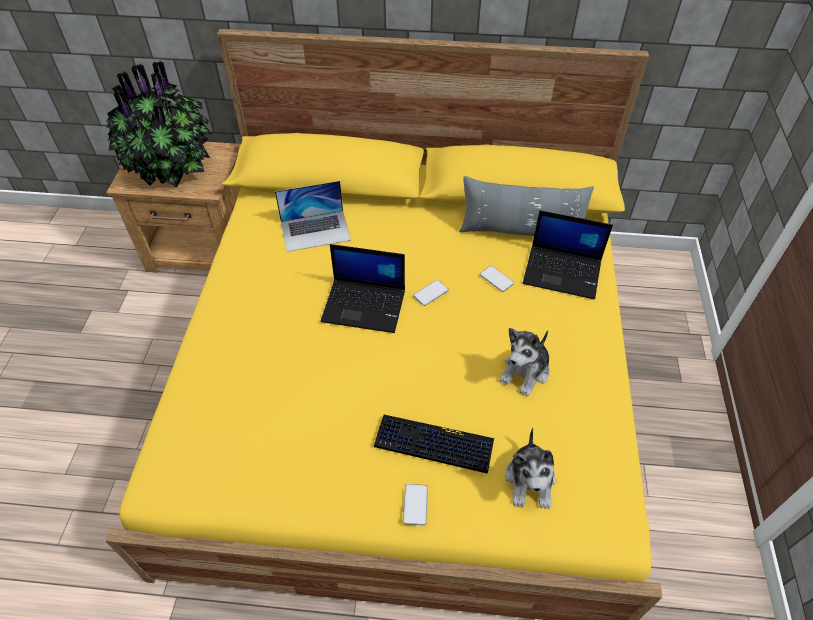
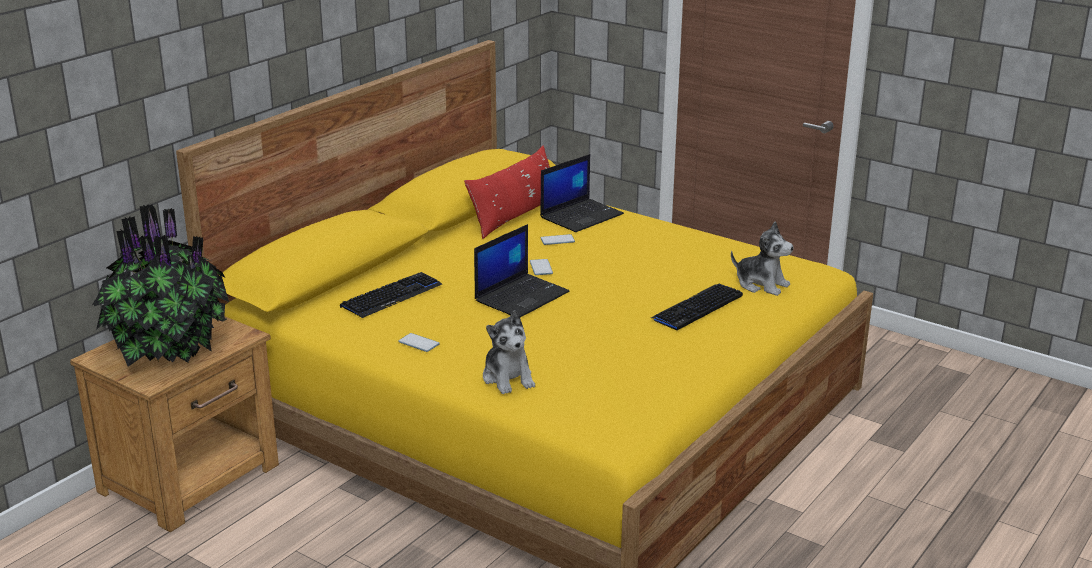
camera: 60 degrees left, 25 degrees down
(315, 230) = (392, 296): laptop -> keyboard
(415, 504) = (744, 329): phone -> phone (418, 343)
(521, 230) = (515, 216): grey pillow -> red pillow
(525, 371) = (664, 258): plush toy -> plush toy (508, 378)

